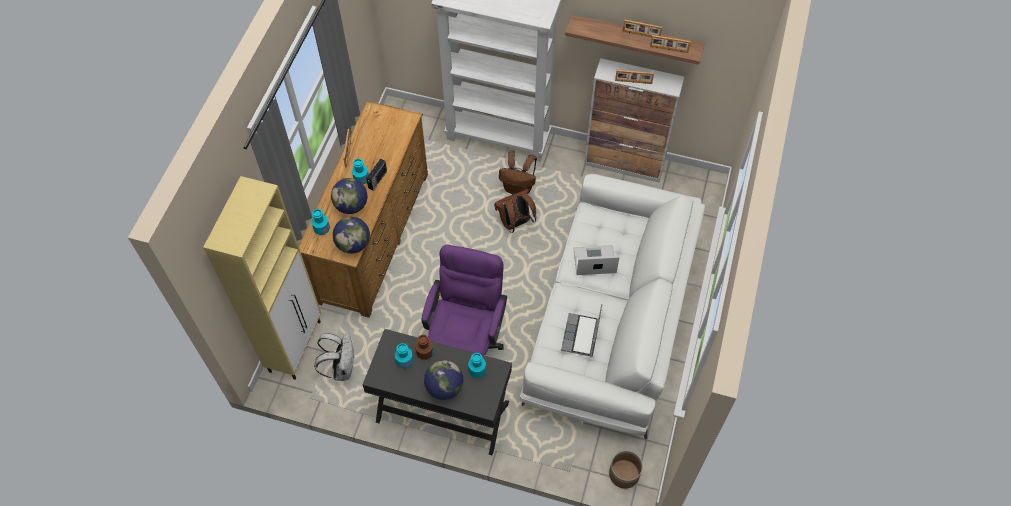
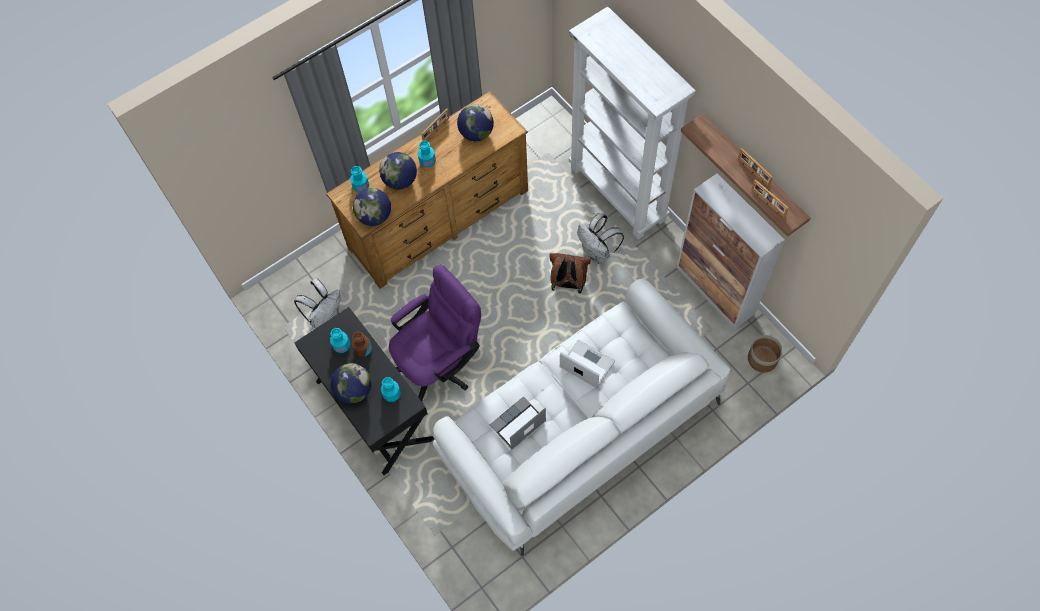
camera: 40 degrees right, 5 degrees up
(295, 345) = (306, 274): beige cabinet -> none
(377, 180) = (439, 170): radio -> none
(383, 137) = (476, 133): none -> globe
(518, 188) = (597, 253): brown backpack -> white backpack
(624, 474) = (478, 572): planter -> planter (762, 359)
(633, 82) = (728, 216): picture frame -> none

